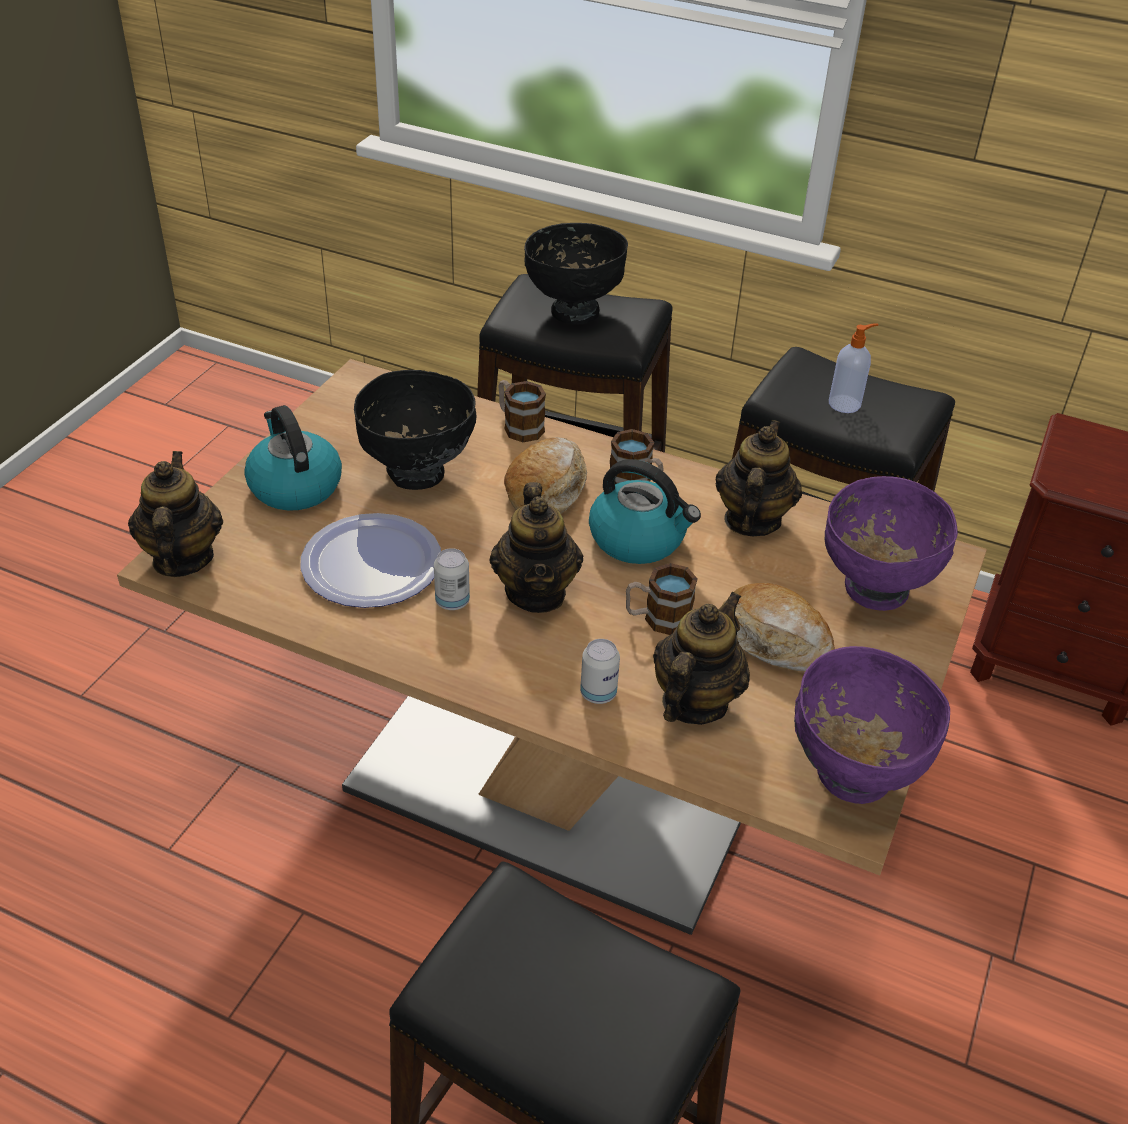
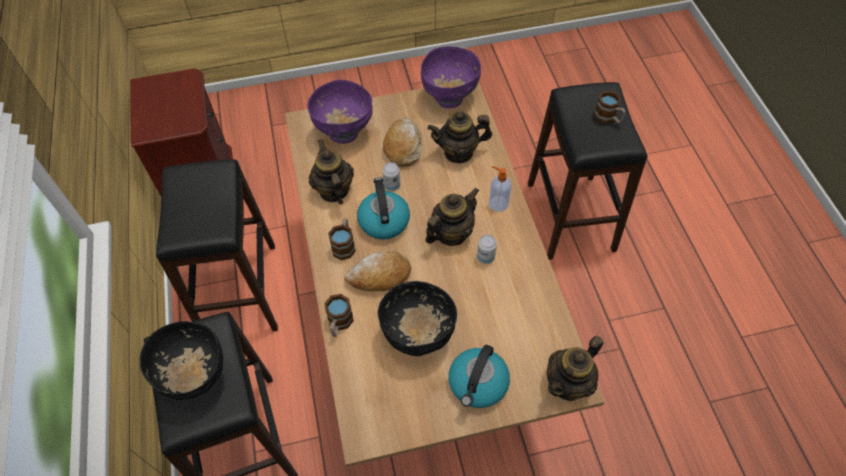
camera: 125 degrees left, 15 degrees up
(371, 563) = (494, 305): plate -> none
(598, 693) = (483, 180): can -> can (392, 185)
(657, 618) = (426, 186): mug -> mug (608, 118)
(751, 520) = (333, 190): teapot -> teapot turned 90 degrees clockwise
(845, 404) = (205, 201): soap dispenser -> soap dispenser (497, 203)

